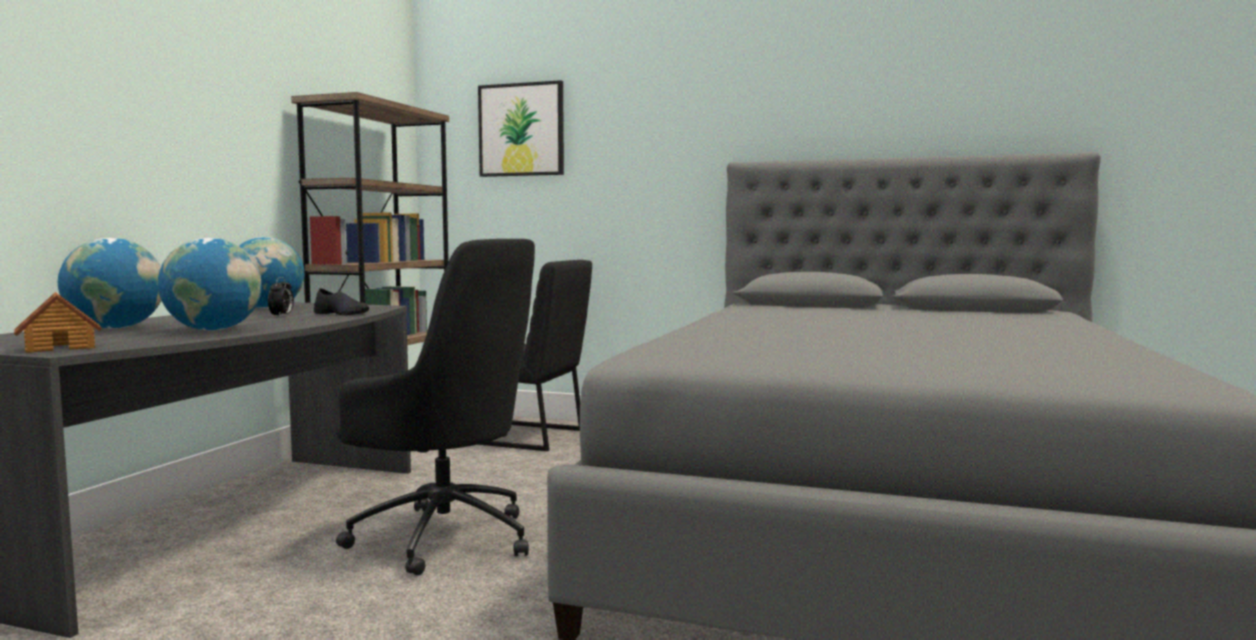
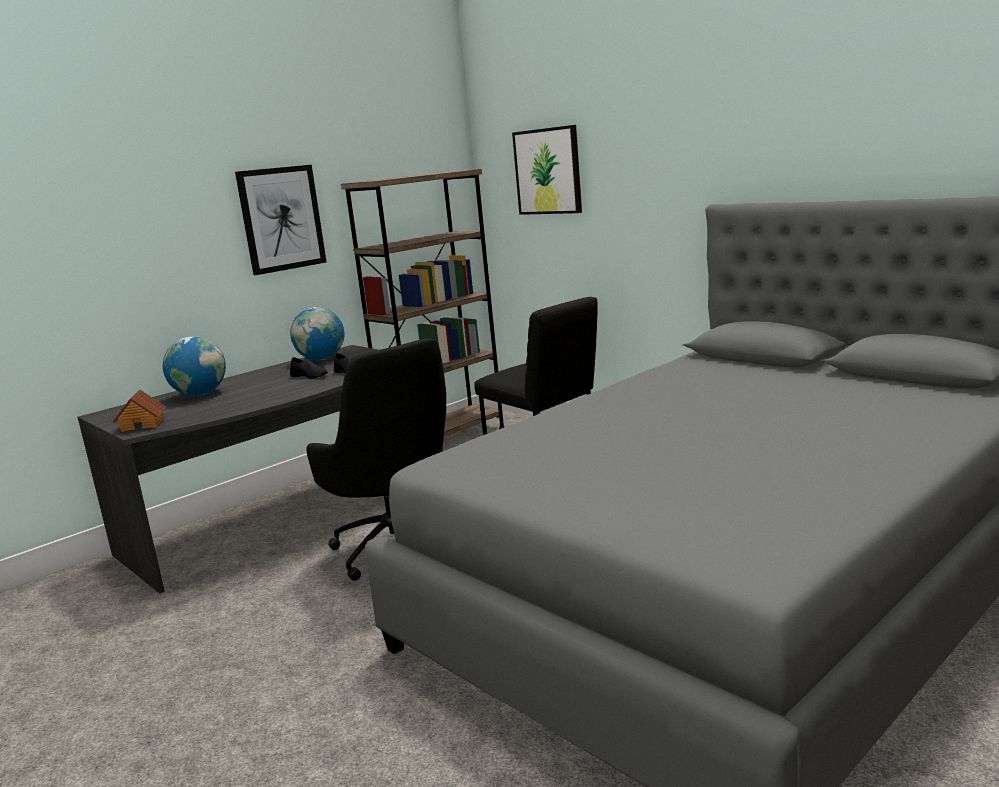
camera: 30 degrees right, 10 degrees up
(213, 330) = (242, 401): globe -> none
(220, 118) = (281, 219): none -> picture
(281, 316) = (309, 376): alarm clock -> black shoe

